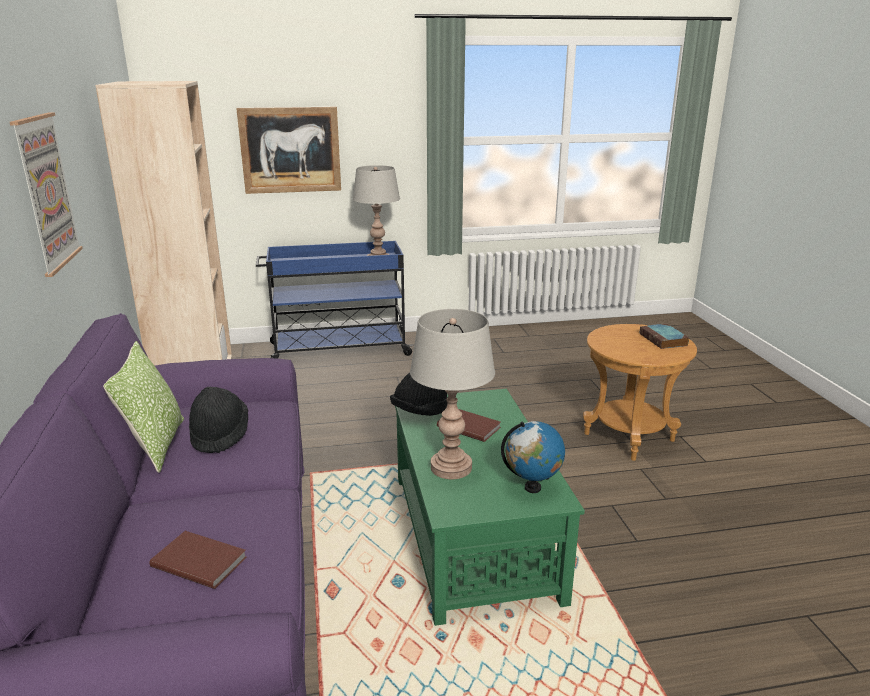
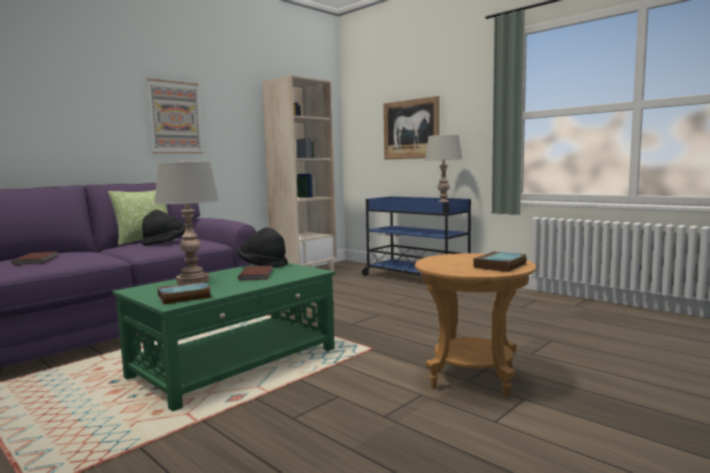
camera: 55 degrees right, 15 degrees down
(532, 487) = (183, 297): globe -> book

